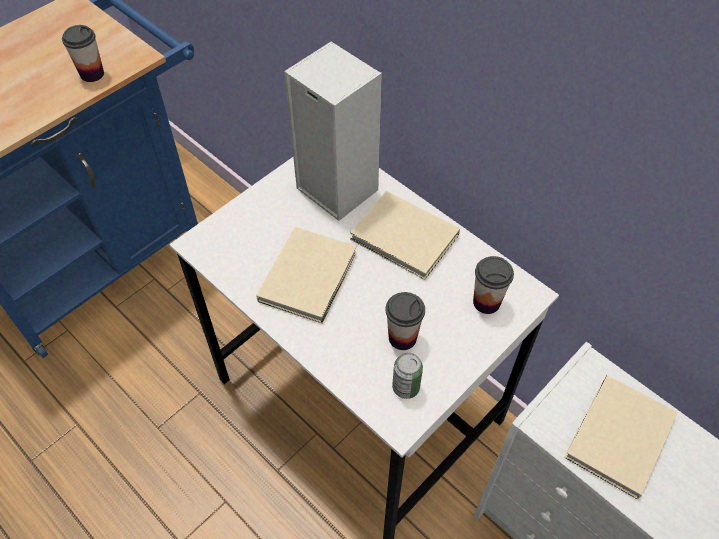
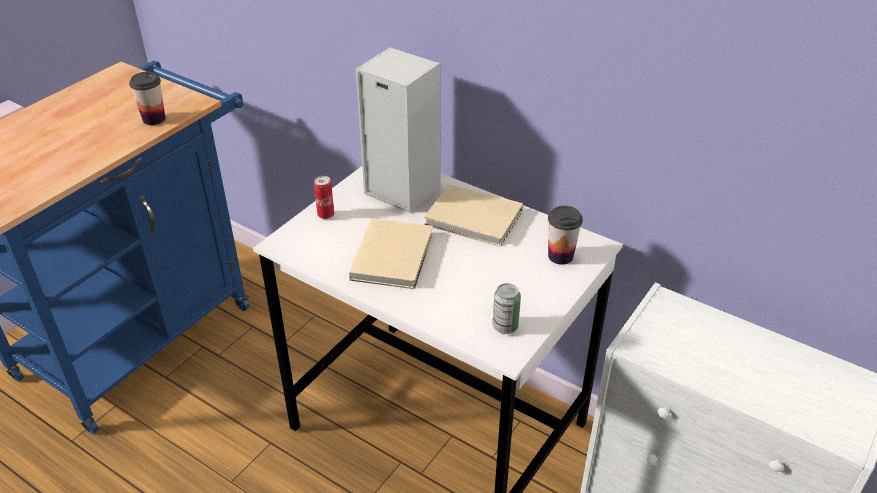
camera: 10 degrees left, 15 degrees down
(251, 211) = (326, 215): none -> can
(402, 338) = (492, 290): cup -> none
(616, 438) = (702, 349): beige book -> none

